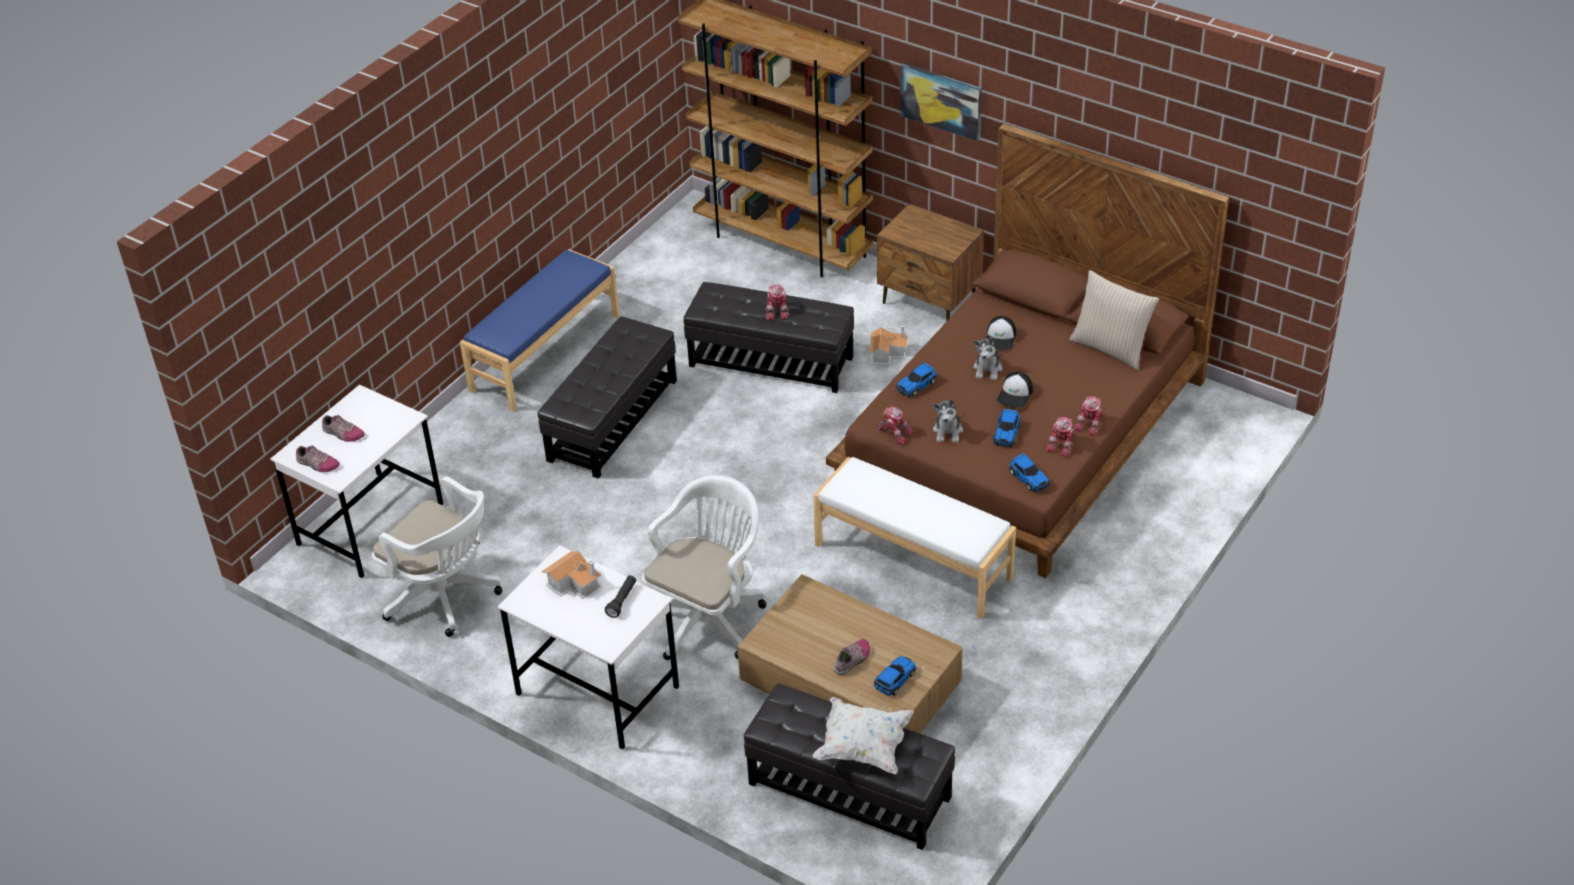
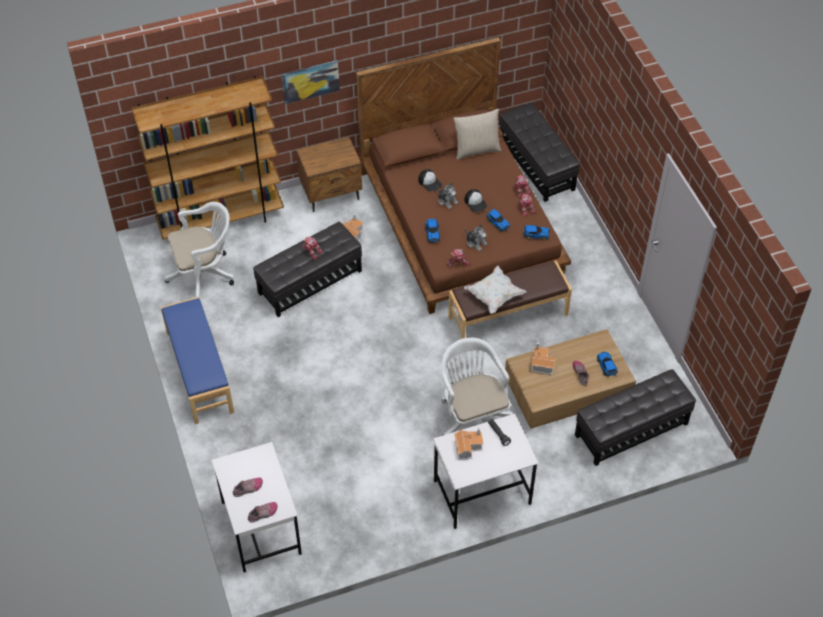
camera: 55 degrees left, 10 degrees up
(445, 596) = (352, 522): white office chair -> white office chair (205, 274)
(612, 420) = (286, 373): black ottoman -> black ottoman (536, 165)
(828, 611) = (540, 364): none -> toy house
(863, 747) = (647, 402): white pillow -> white pillow (494, 296)
(913, 560) = (508, 315): white bench -> brown bench

